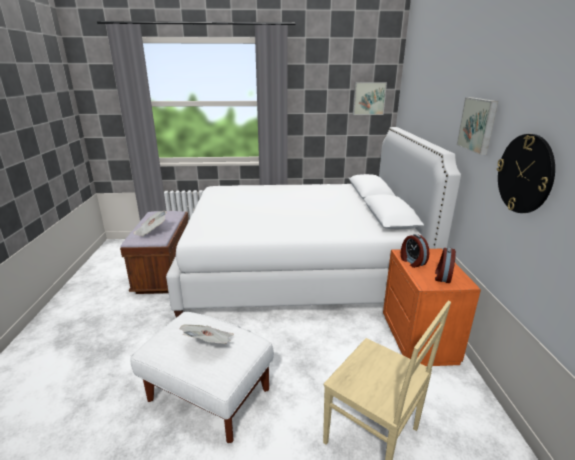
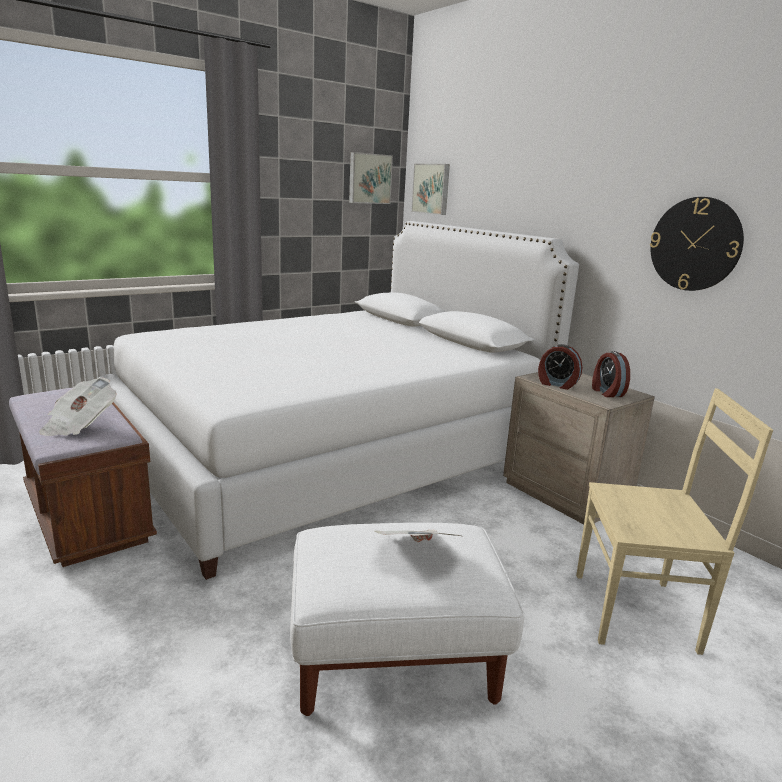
camera: 35 degrees left, 5 degrees down
(419, 339) = (566, 494): orange nightstand -> beige nightstand
(478, 125) = (599, 198): picture -> picture (432, 189)

